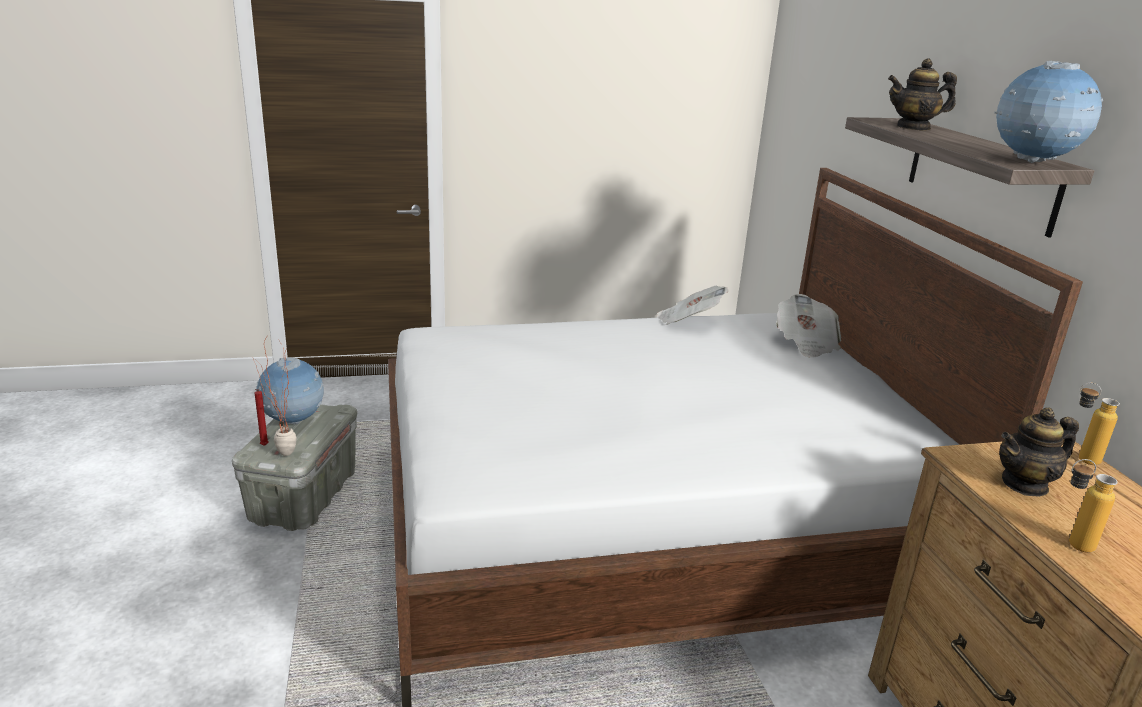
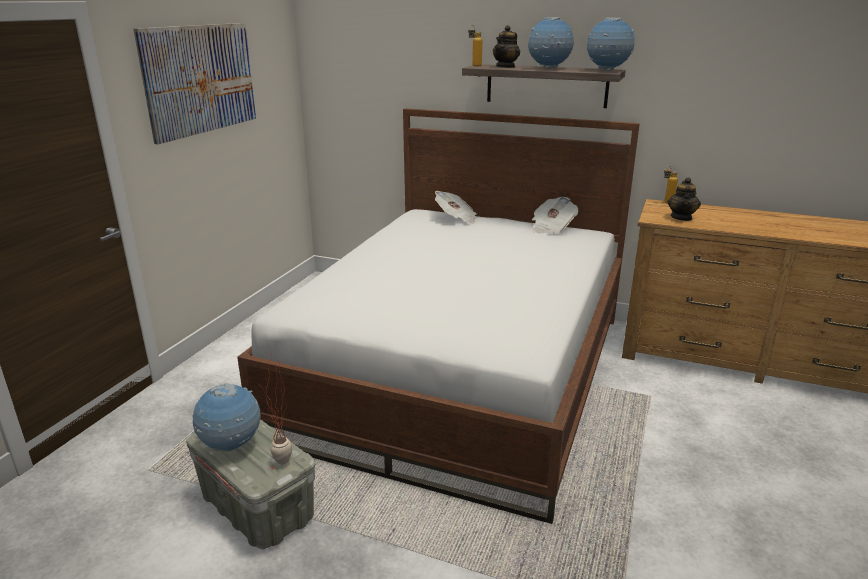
camera: 55 degrees left, 0 degrees up
(264, 446) = (254, 472): red candle -> none
(578, 81) = (200, 79): none -> picture
(688, 321) = (389, 233): newspaper -> newspaper (551, 228)
(956, 141) = (549, 68): none -> globe
(1070, 544) = (729, 227): bottle -> bottle (474, 66)

